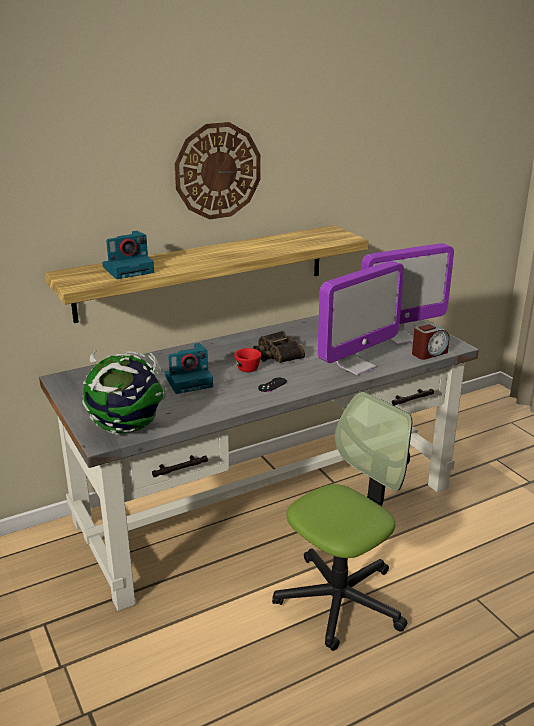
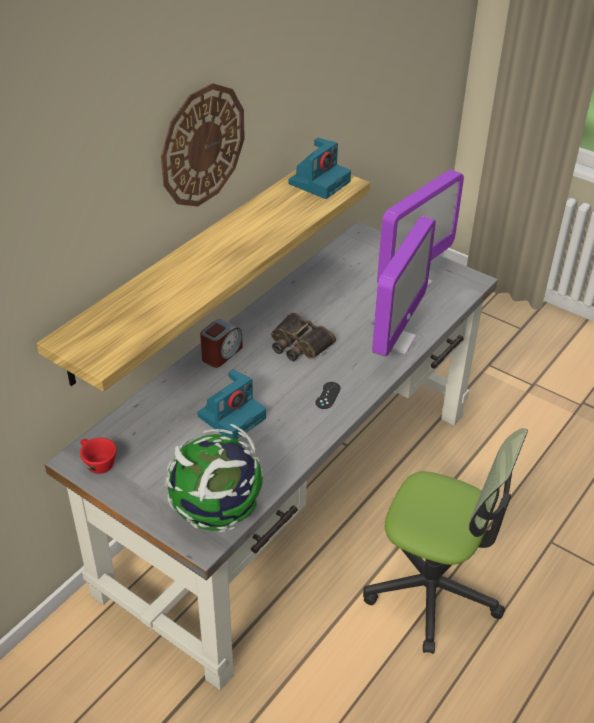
camera: 25 degrees left, 15 degrees up
(129, 269) = (141, 309): camera -> camera (319, 182)
(246, 367) = (280, 376): red cup -> red cup (97, 463)
(340, 600) = (433, 590): office chair -> office chair turned 90 degrees clockwise
(429, 353) = (454, 299): alarm clock -> alarm clock (221, 354)

